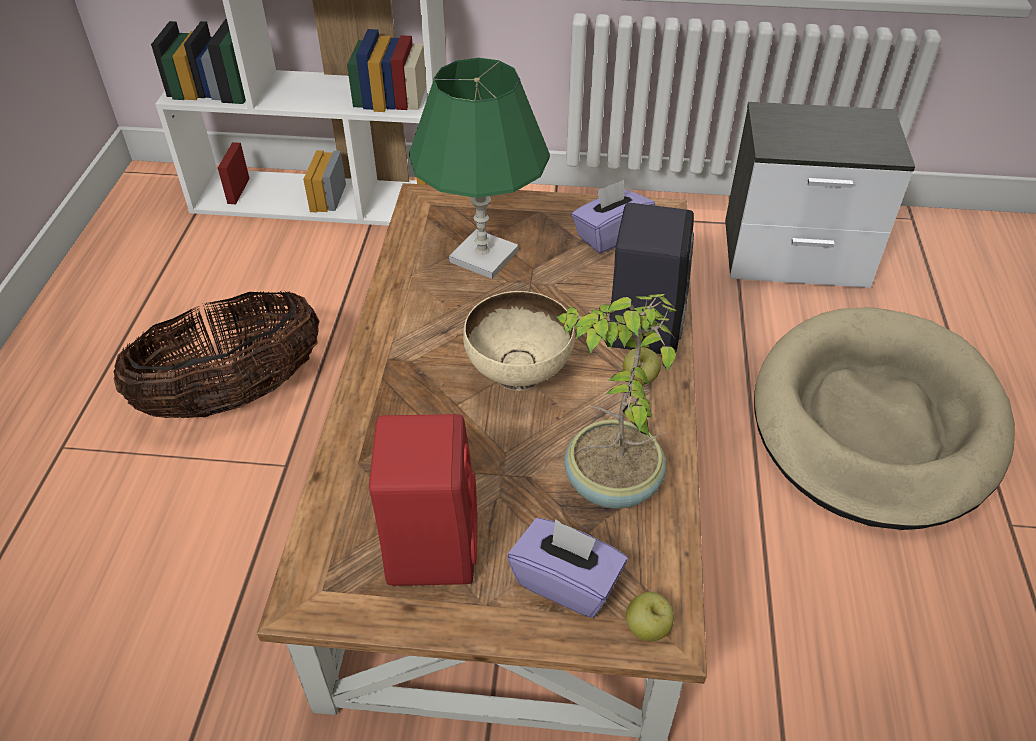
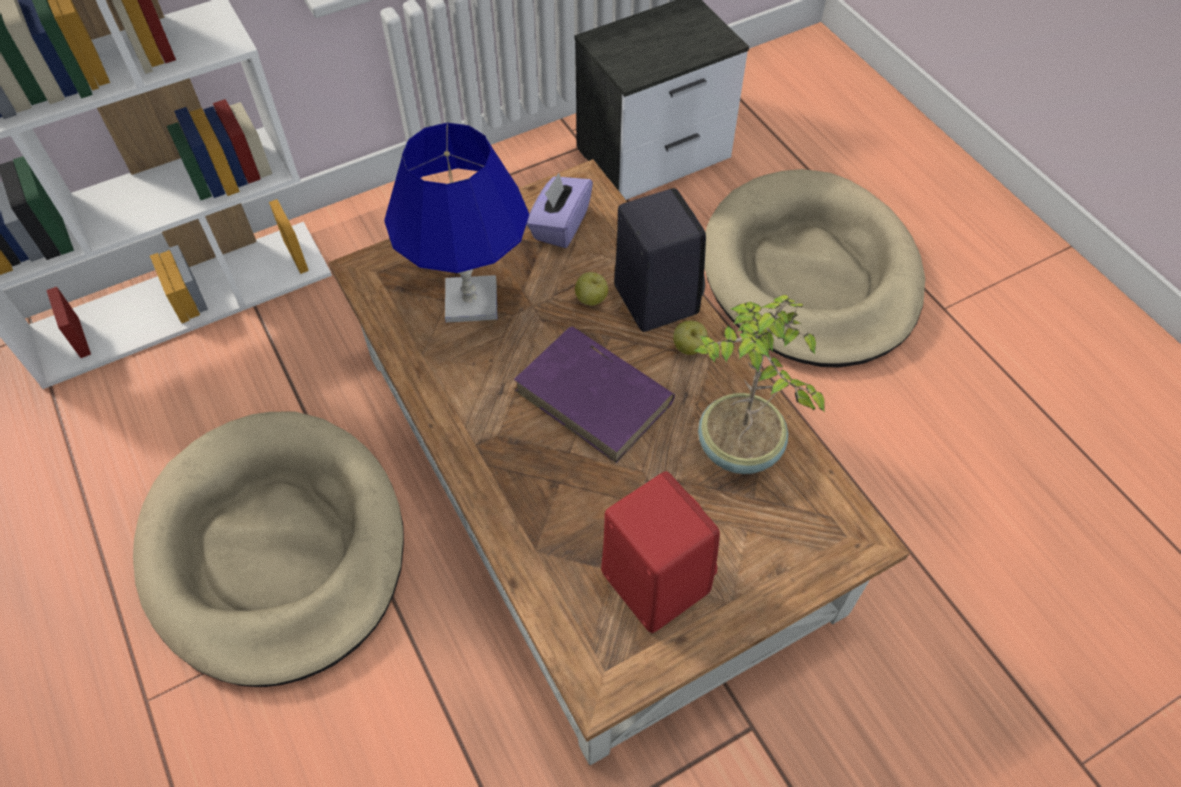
camera: 35 degrees left, 10 degrees up
(234, 395) = (275, 549): basket -> beige dog bed
(483, 256) = (470, 301): green table lamp -> blue table lamp
(518, 375) = (595, 397): beige bowl -> purple book
(566, 582) = (771, 545): purple tissue box -> none
(647, 628) = (849, 544): apple -> apple (591, 299)

